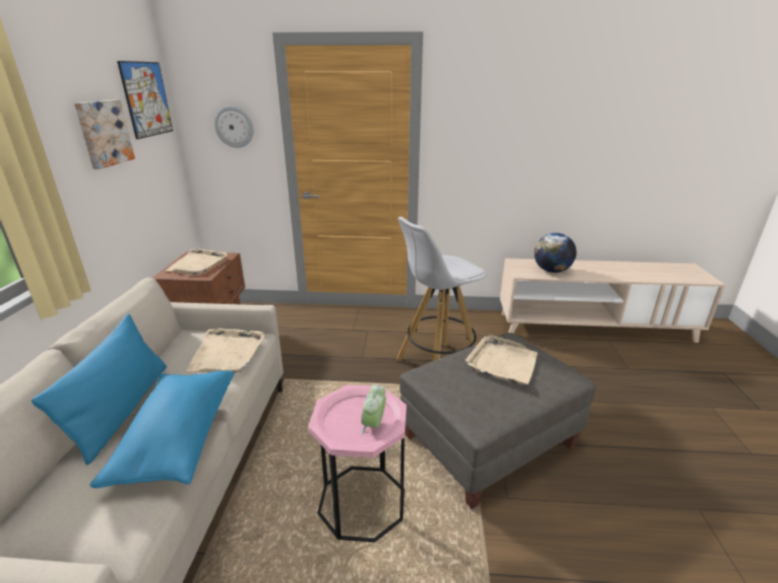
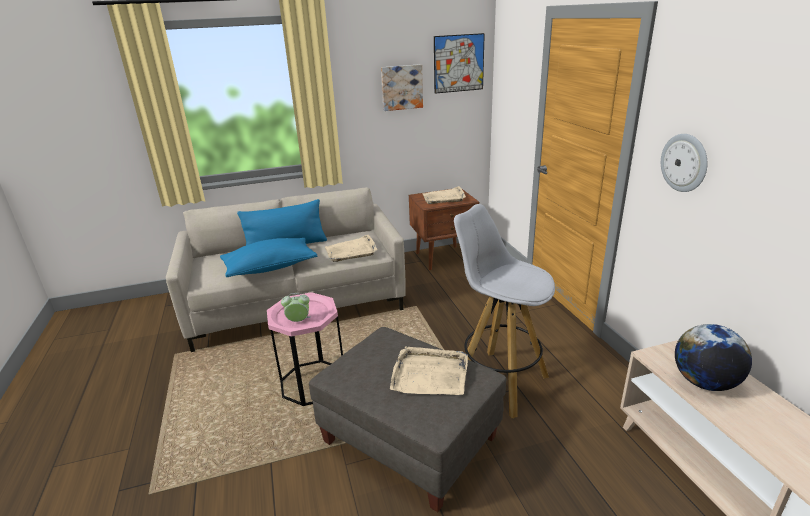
camera: 70 degrees right, 0 degrees up
(234, 127) = (516, 92): wall clock -> wall clock (684, 162)

